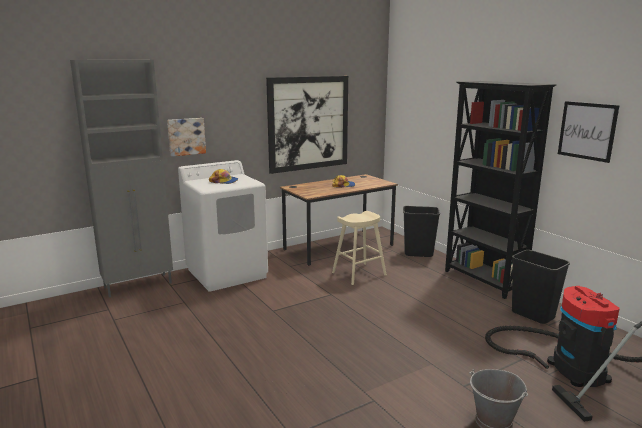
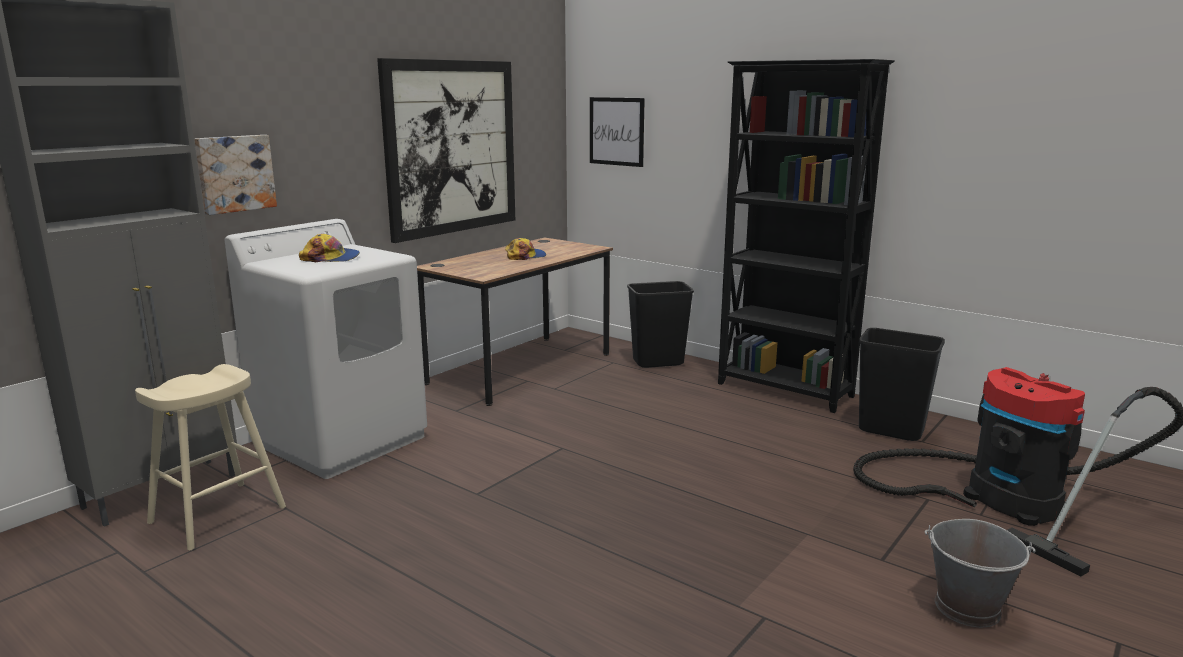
camera: 20 degrees left, 0 degrees up
(359, 274) = (586, 407): beige stool -> beige stool (218, 515)
(587, 131) = (947, 131): picture -> picture (616, 131)

